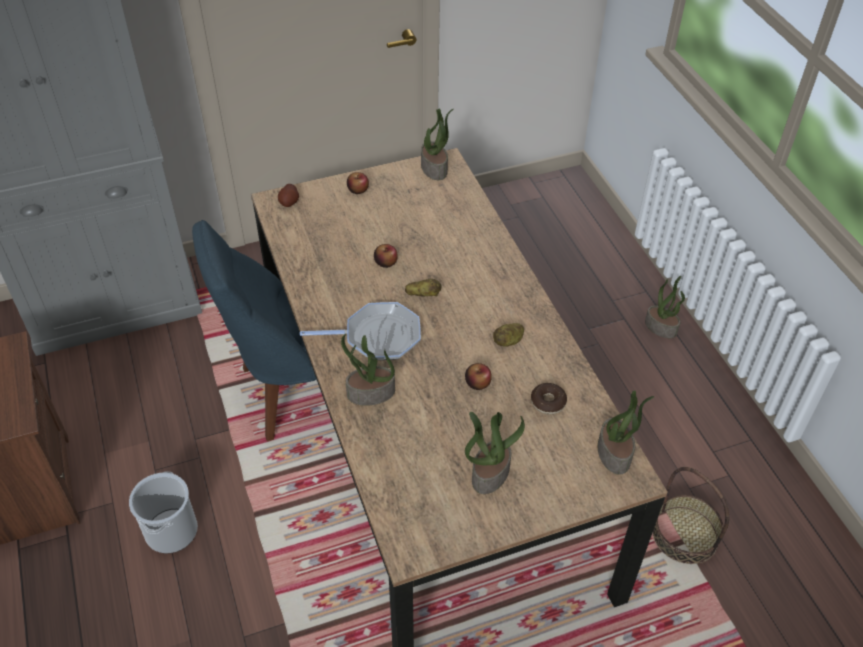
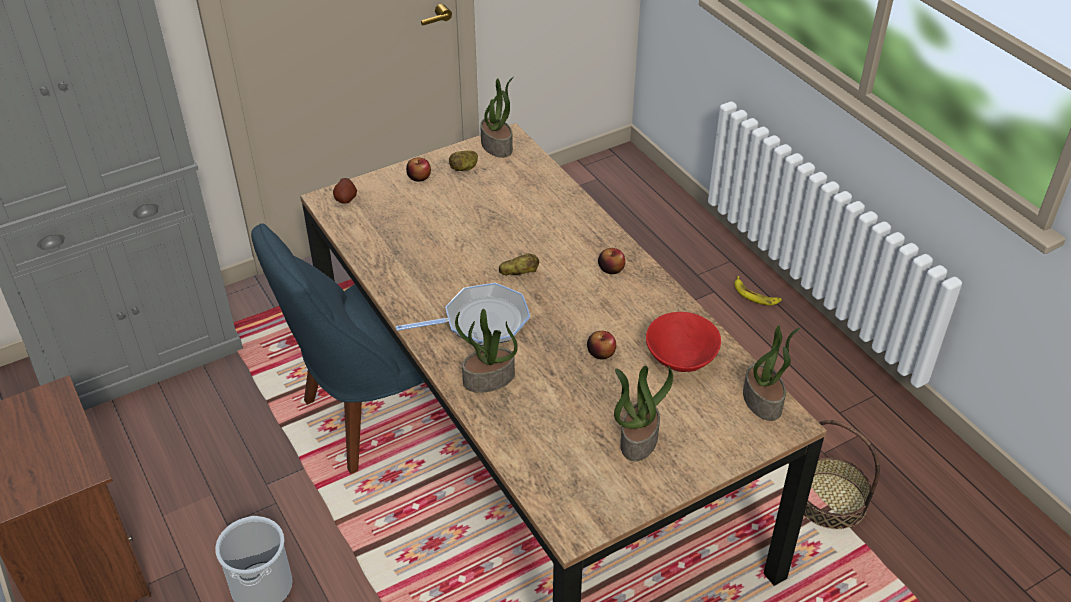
camera: 10 degrees left, 5 degrees down
(386, 262) = (469, 246): apple -> apple (611, 268)
(508, 341) = (623, 307): potato -> potato (464, 168)
(548, 402) = (680, 361): donut -> red bowl
(661, 327) = (755, 295): potted plant -> banana

